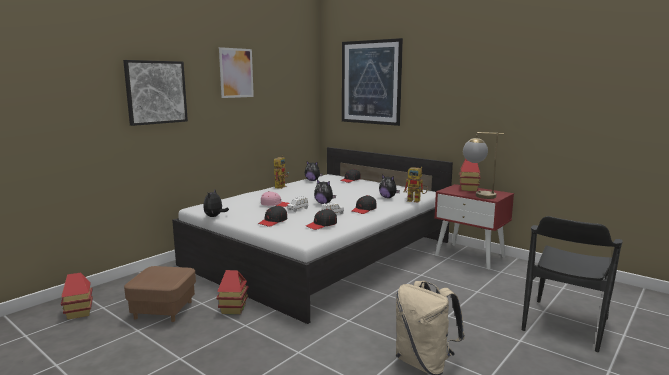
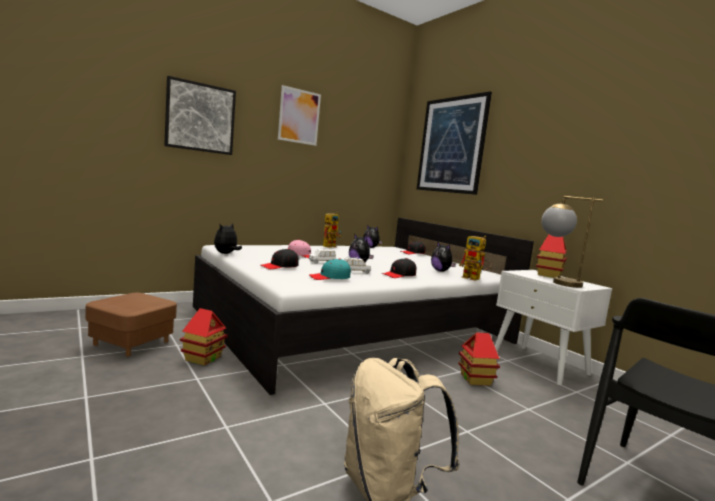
camera: 15 degrees right, 5 degrees down
(79, 313) = (52, 327): toy house -> toy house (475, 379)
(322, 225) = (330, 277): black cap -> turquoise cap
(470, 256) = (540, 364): red nightstand -> white nightstand

